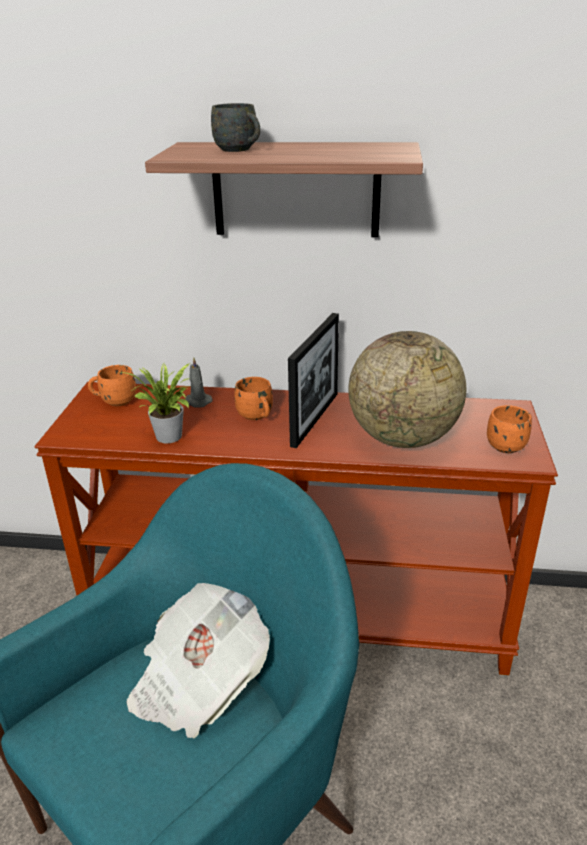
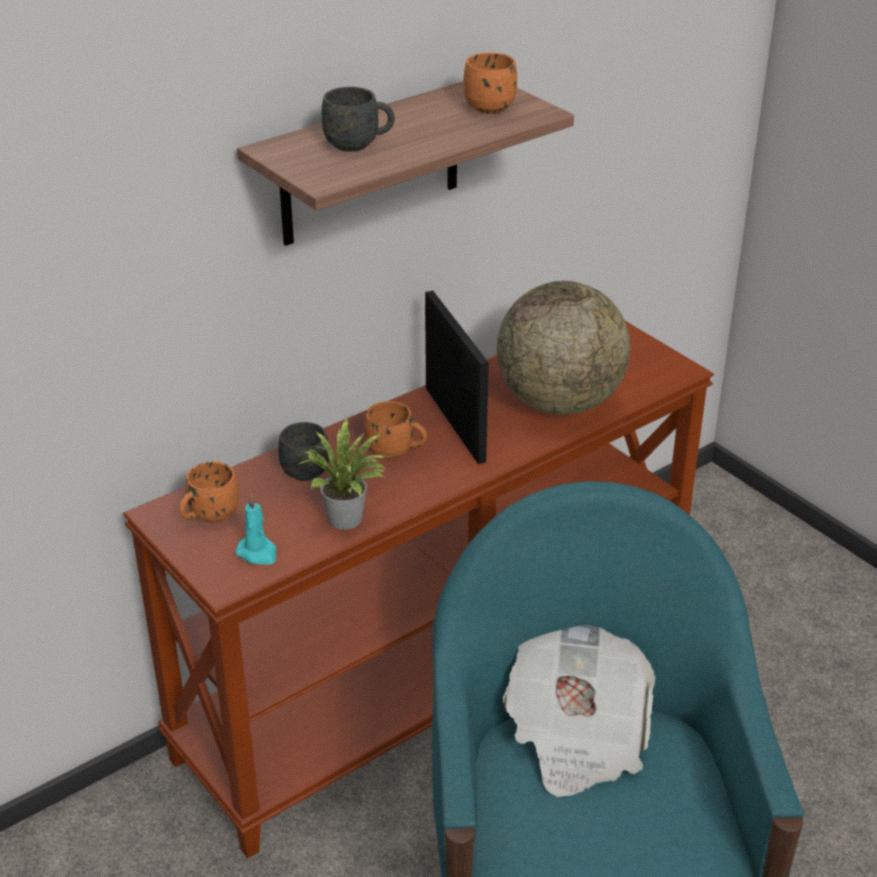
camera: 45 degrees left, 5 degrees up
(100, 430) = (258, 553): none -> turquoise candle
(197, 401) = (305, 467): grey candle -> grey mug
(509, 444) = (648, 363): orange mug -> orange mug (491, 104)

